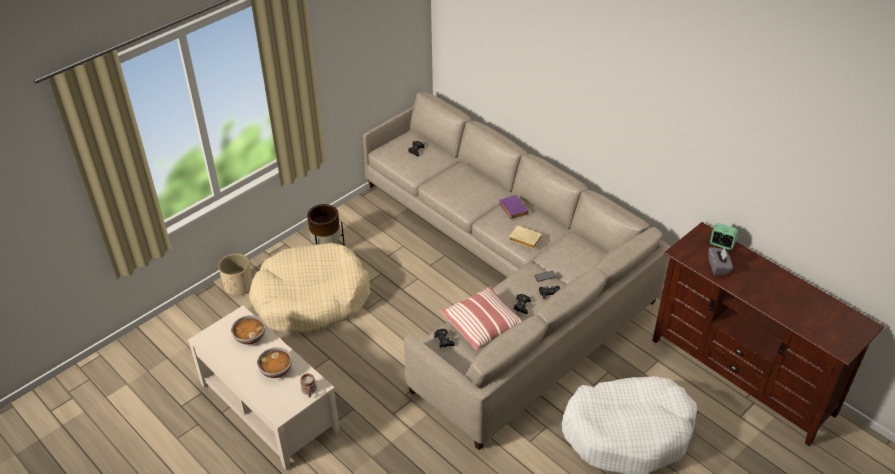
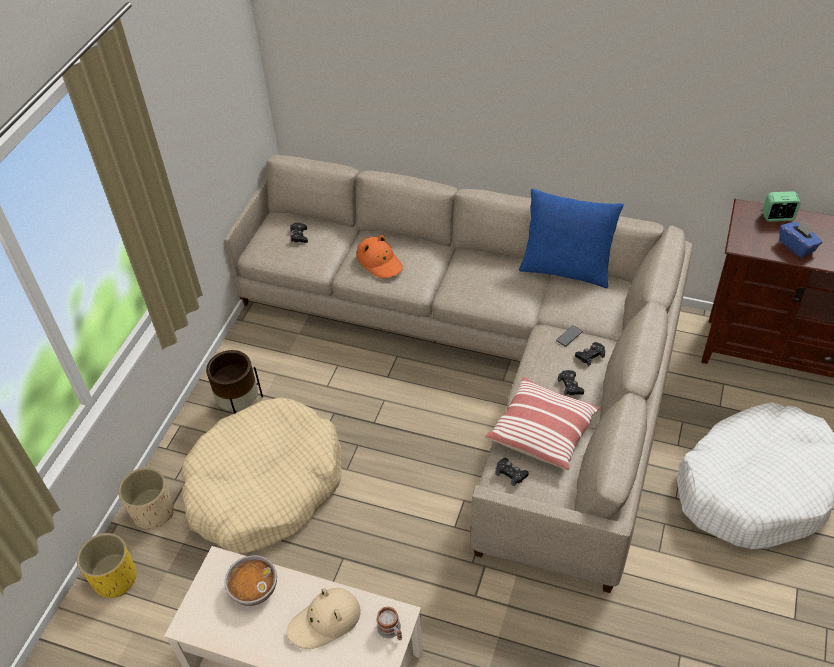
camera: 25 degrees left, 5 degrees up
(195, 313) = (115, 578): none -> yellow planter
(276, 370) = (325, 621): bowl -> beige hat
(455, 185) = (380, 262): none -> orange hat
(512, 209) = (469, 266): purple book -> none
(524, 239) = (511, 299): beige book -> none
(577, 234) = (566, 269): none -> blue pillow
(718, 267) = (797, 246): grey tissue box -> blue tissue box

